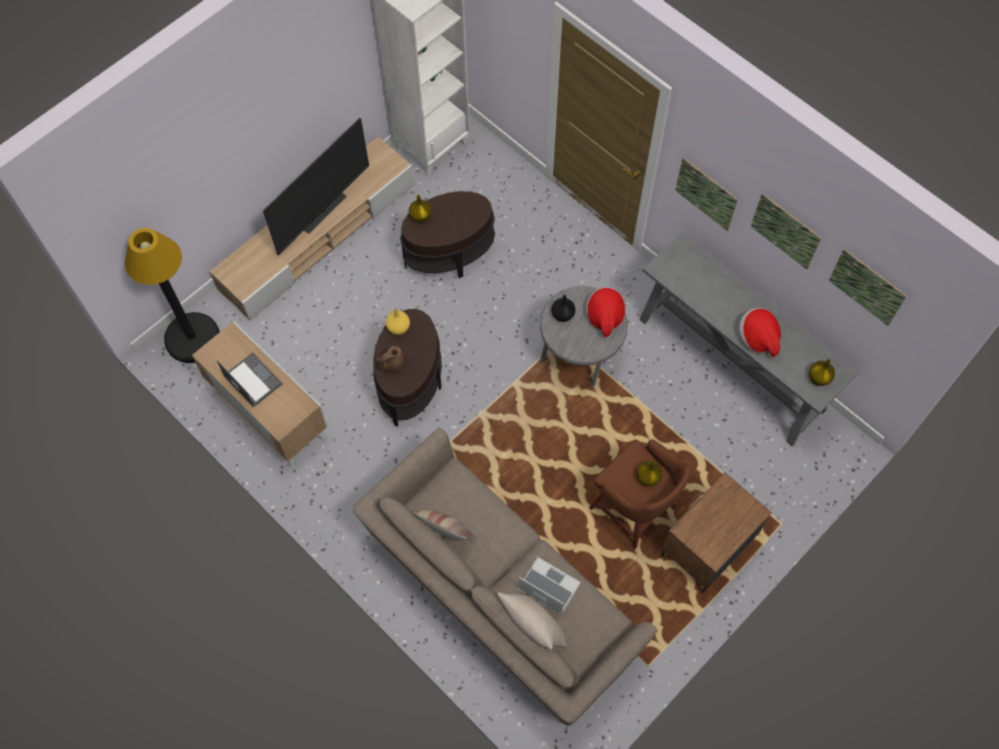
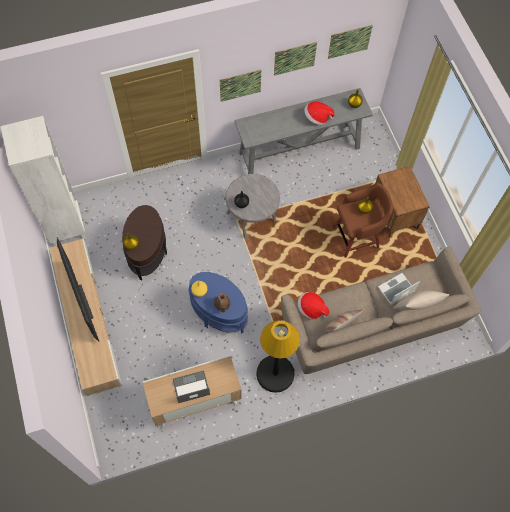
camera: 65 degrees left, 0 degrees up
(192, 338) = (112, 427): black floor lamp -> black floor lamp (275, 374)
(410, 382) = (218, 312): brown side table -> blue side table
(604, 316) = (255, 184): hat -> hat (311, 309)

